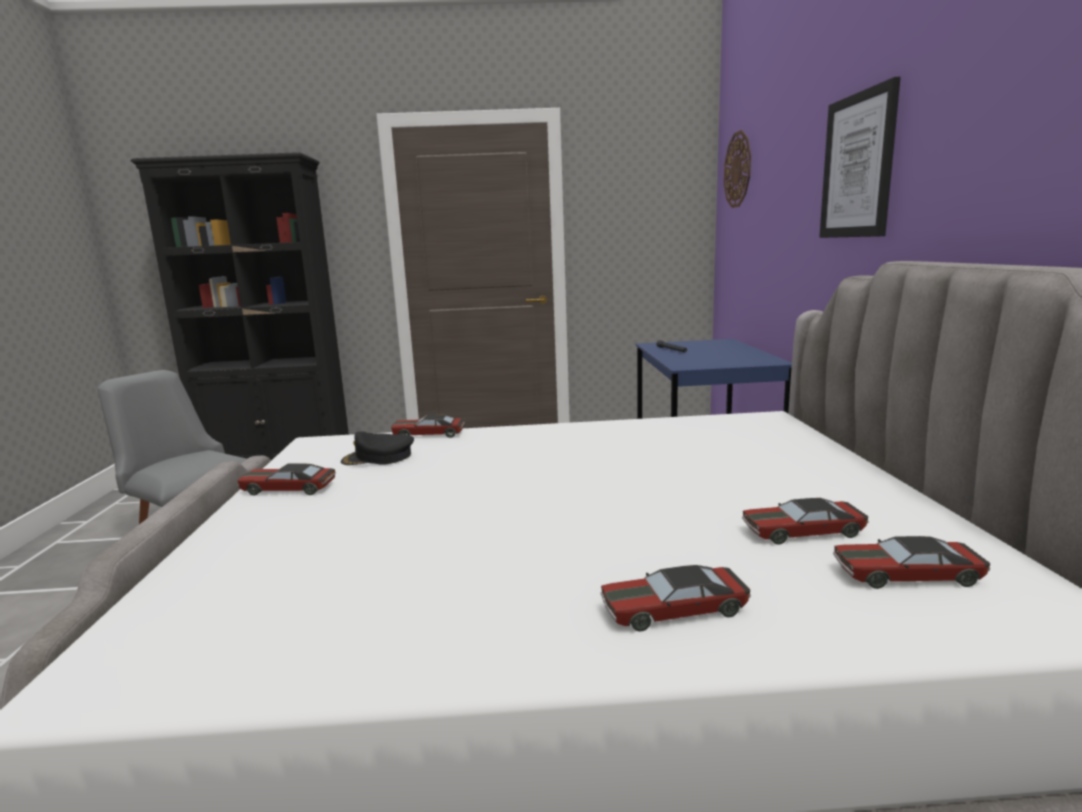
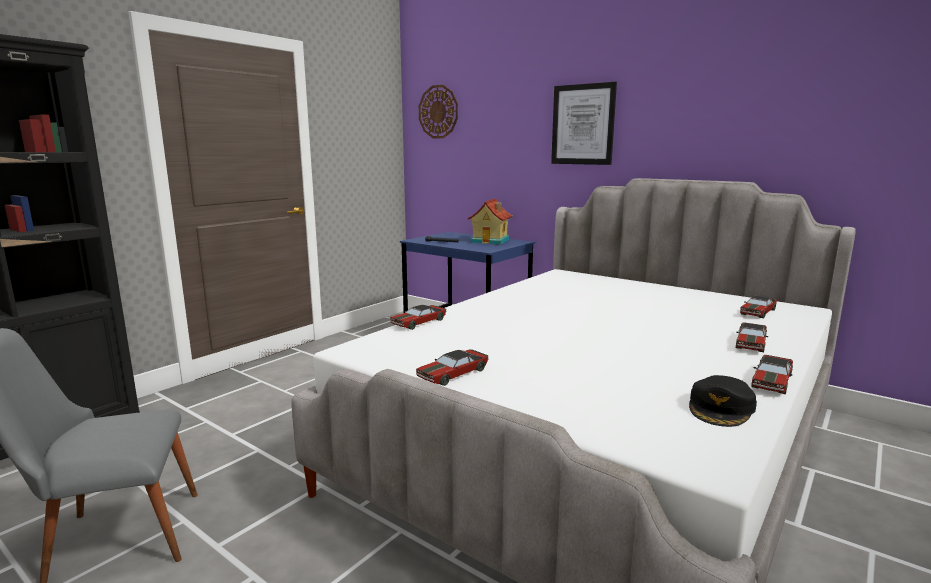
camera: 50 degrees left, 0 degrees up
(378, 457) = (440, 342): black cap -> black cap (721, 408)
(735, 356) = (491, 241): none -> toy house
(802, 531) = (704, 310): toy car -> toy car (771, 381)

